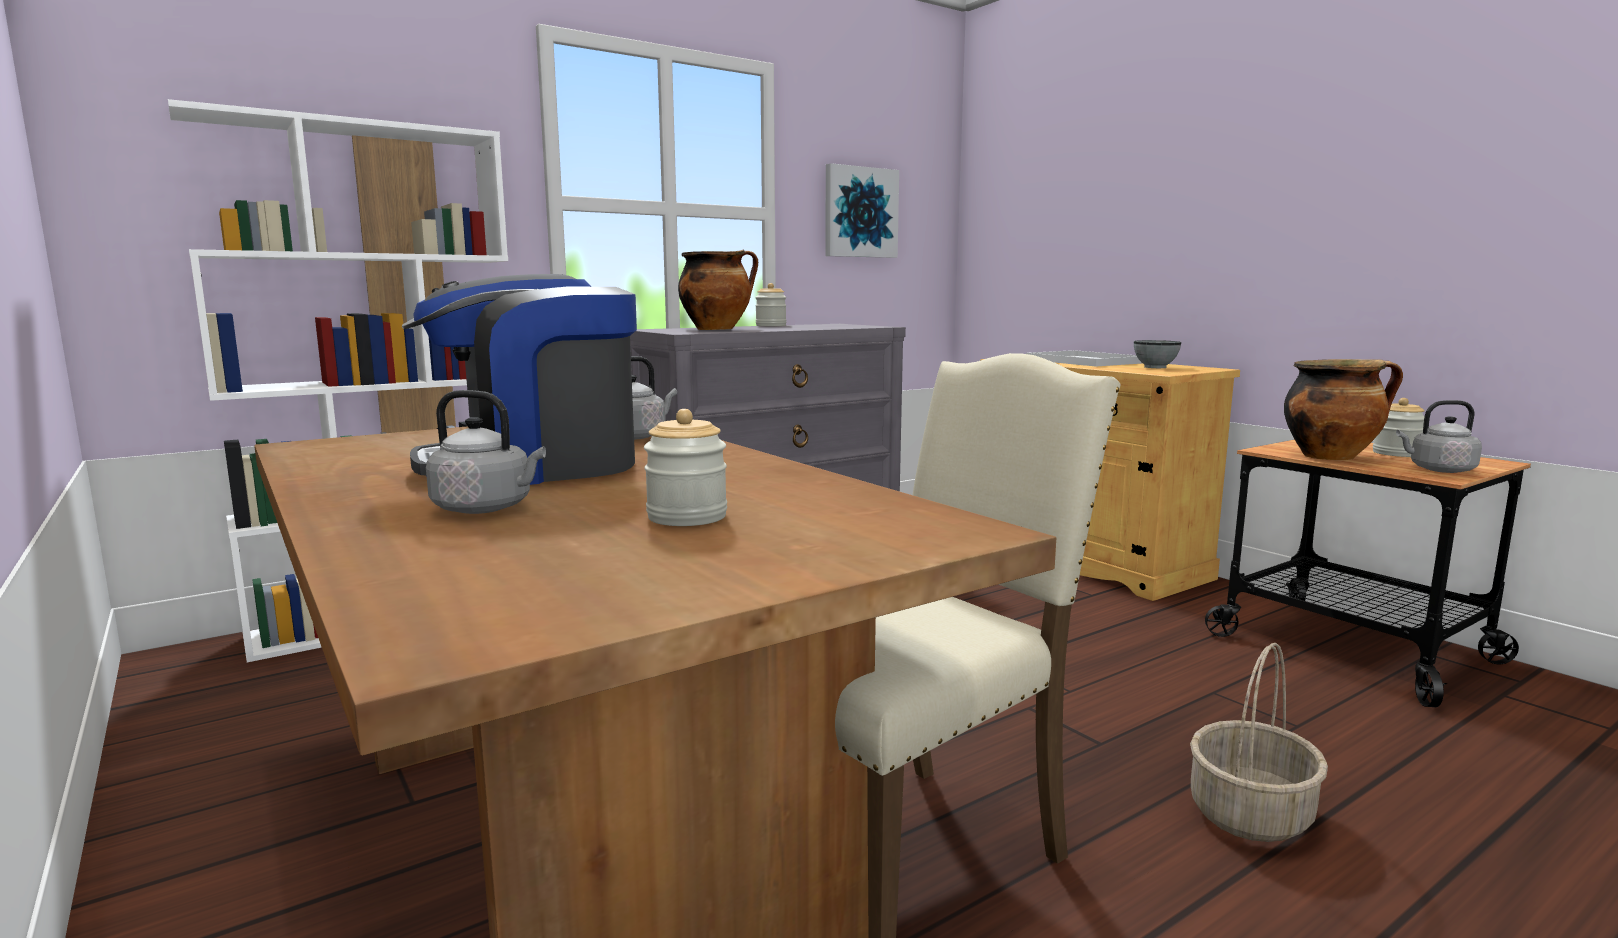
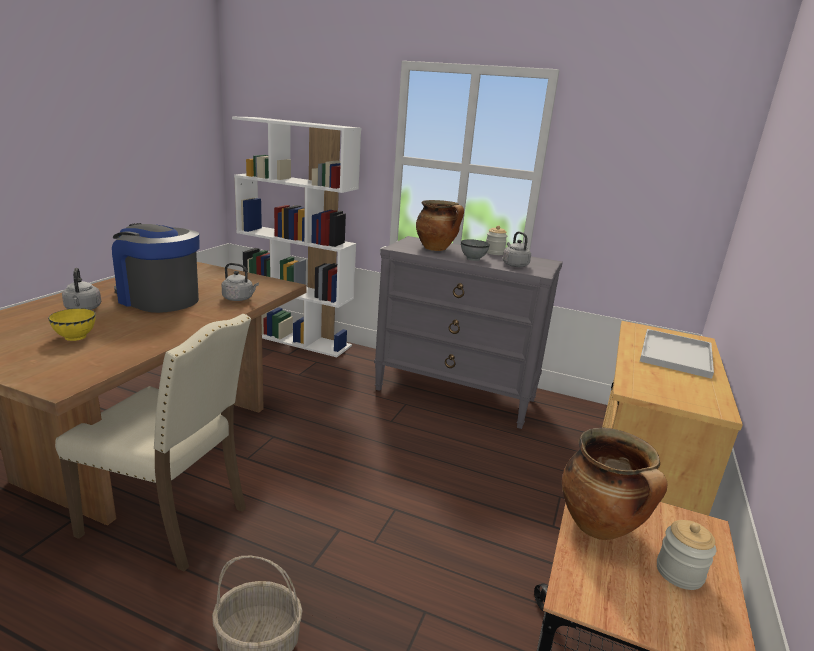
camera: 55 degrees right, 10 degrees up
(687, 517) = (76, 337): jar -> yellow bowl
(860, 212) = (622, 181): picture -> none
(1154, 367) = (678, 384): grey bowl -> grey bowl (472, 258)
(1438, 470) = (611, 597): grey kettle -> grey kettle (514, 265)

